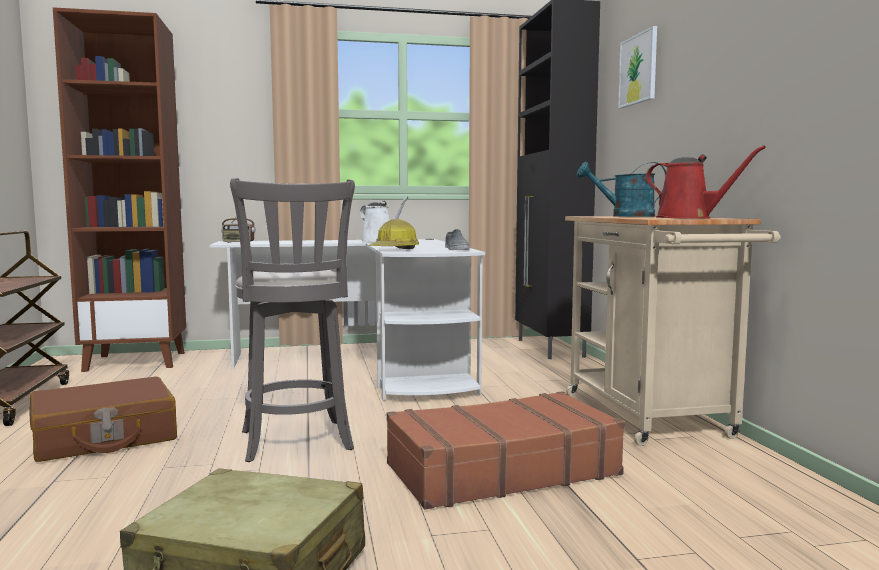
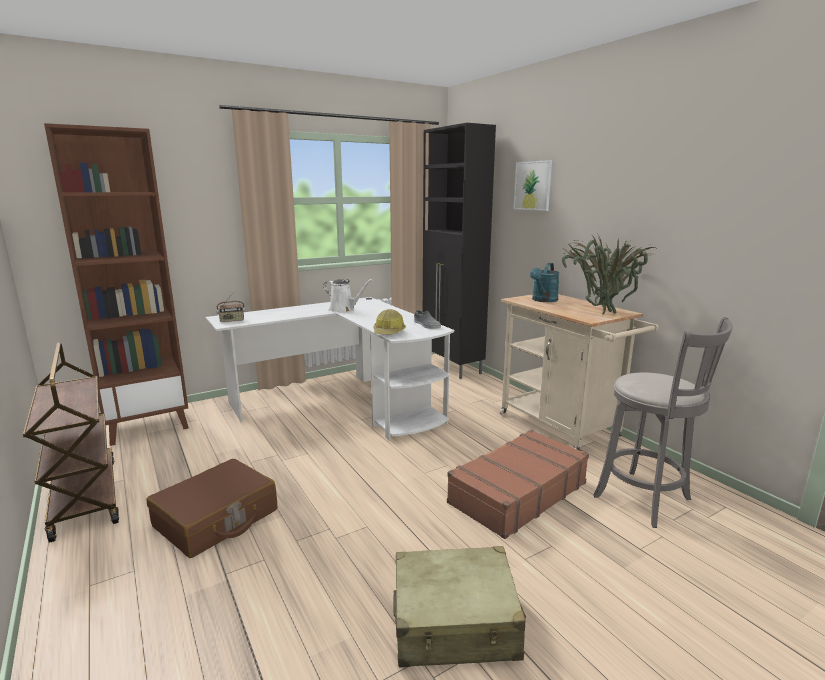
camera: 20 degrees left, 10 degrees up
(296, 443) = (368, 495): grey stool -> grey stool (646, 500)
(625, 216) = (543, 300): turquoise watering can -> turquoise watering can turned 45 degrees counterclockwise
(689, 218) = (601, 313): red watering can -> potted plant

